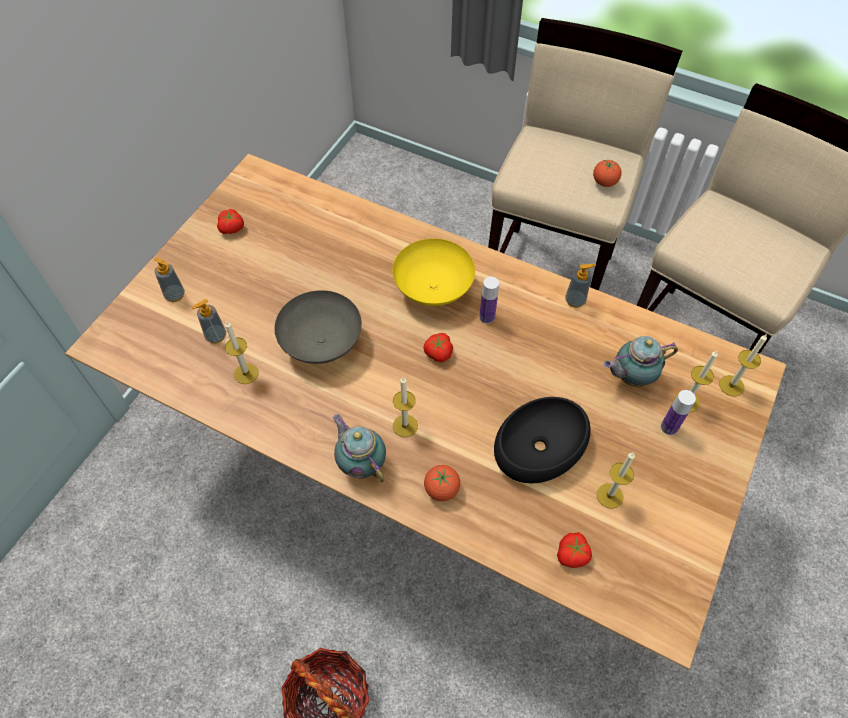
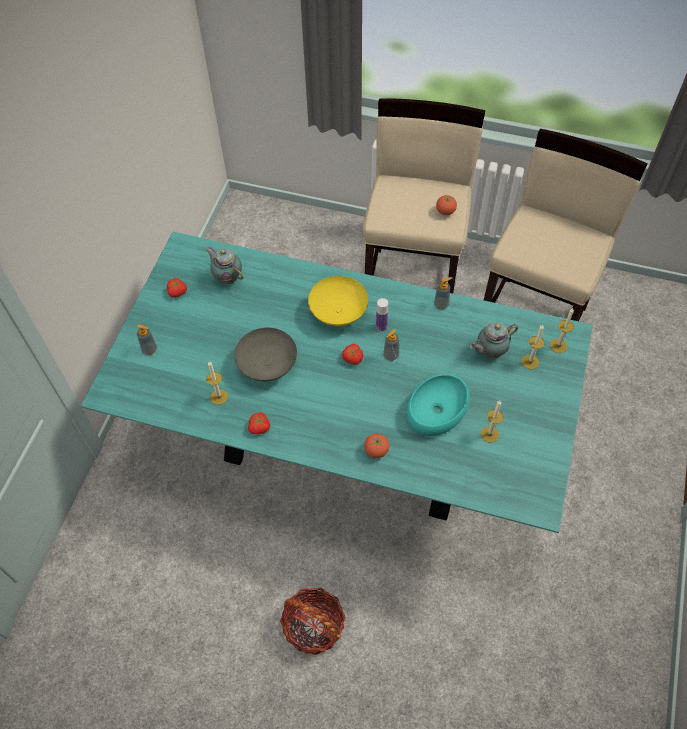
camera: 10 degrees left, 0 degrees up
(216, 336) = (189, 374): soap dispenser -> soap dispenser (391, 355)
(361, 463) = (317, 444): teapot -> teapot (227, 277)
(405, 426) = (341, 413): candle -> none
(424, 463) = (345, 445): brown dining table -> turquoise dining table
(539, 445) = (436, 409): black bowl -> turquoise bowl
(573, 554) = (472, 476): tomato -> tomato (260, 427)
(669, 427) = (521, 381): bottle -> none

